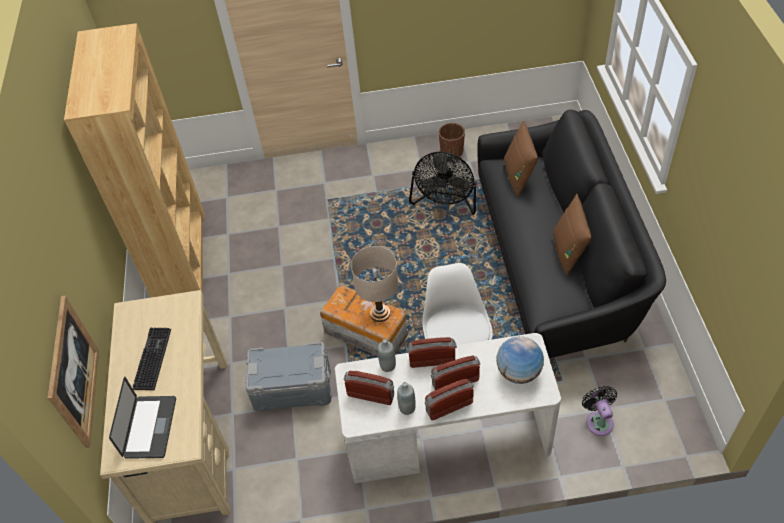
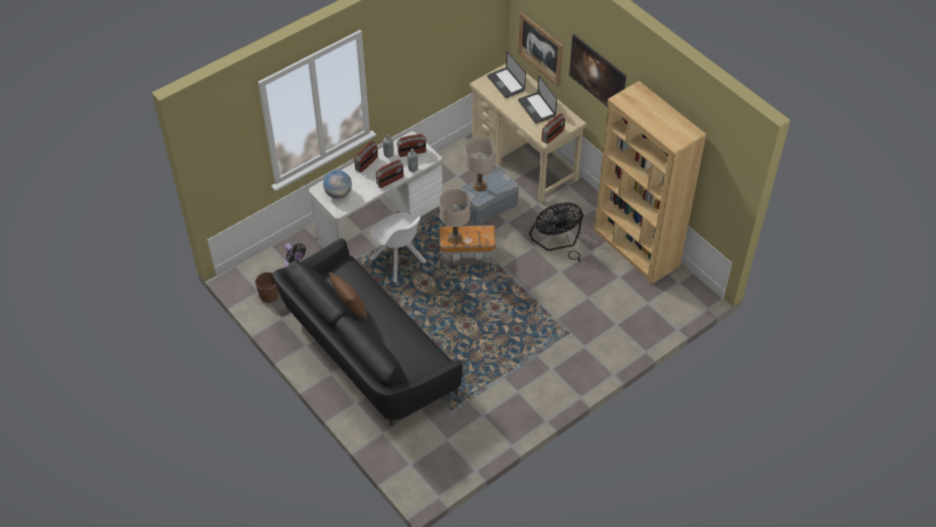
camera: 145 degrees right, 0 degrees up
(79, 243) = (596, 85): none -> picture
(151, 358) = (536, 108): keyboard -> laptop
(296, 372) = (479, 186): none -> beige table lamp
(443, 200) = (480, 370): black fan -> black fan (560, 242)
(452, 151) = (503, 419): brown planter -> brown planter (269, 295)
(455, 382) = (370, 175): radio -> radio (553, 135)
(518, 177) = (415, 353): brown pillow -> none

